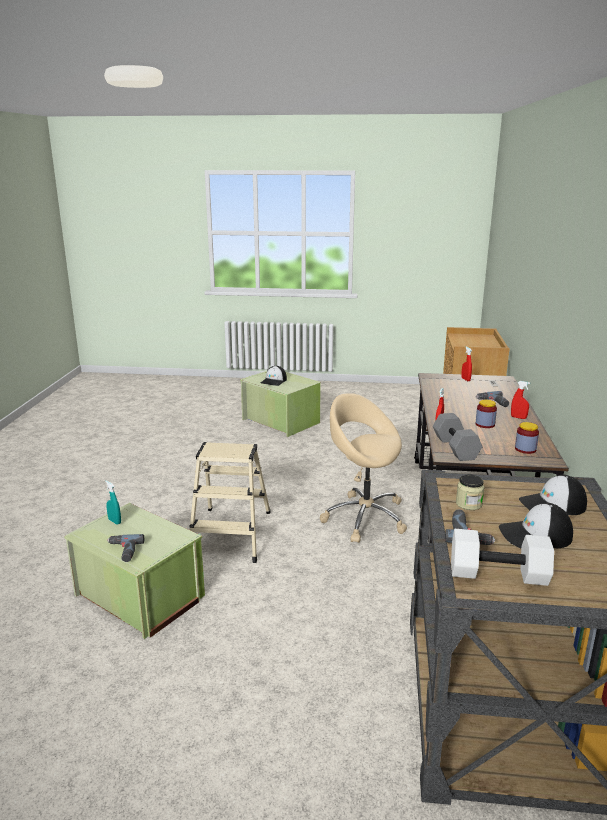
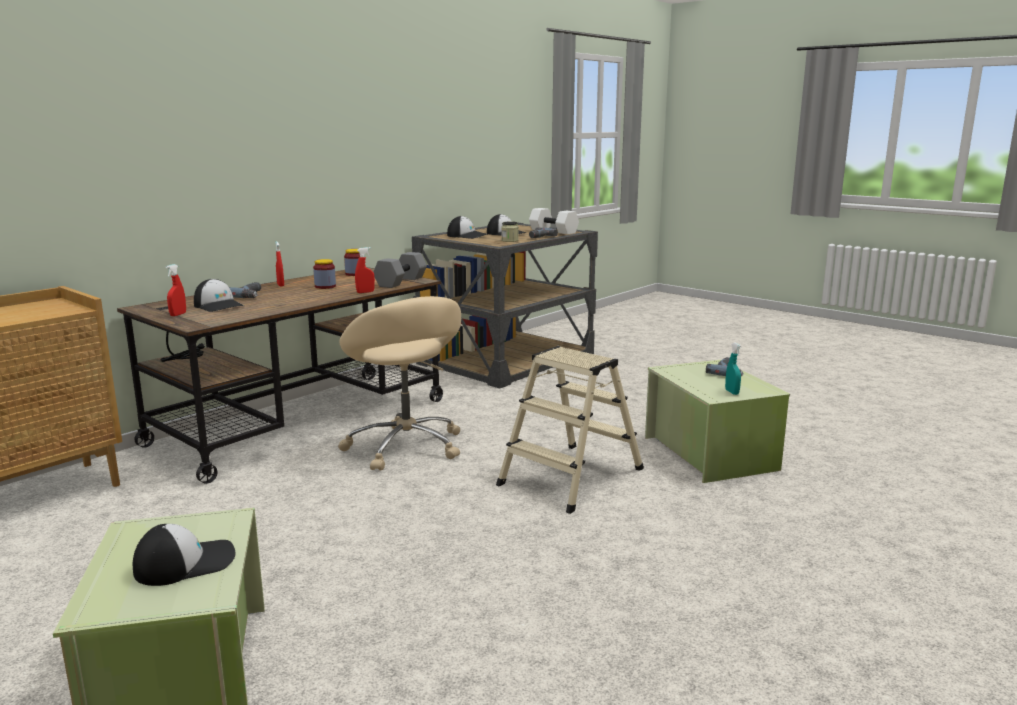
camera: 145 degrees left, 5 degrees down
(473, 390) = (219, 306): none -> cap

